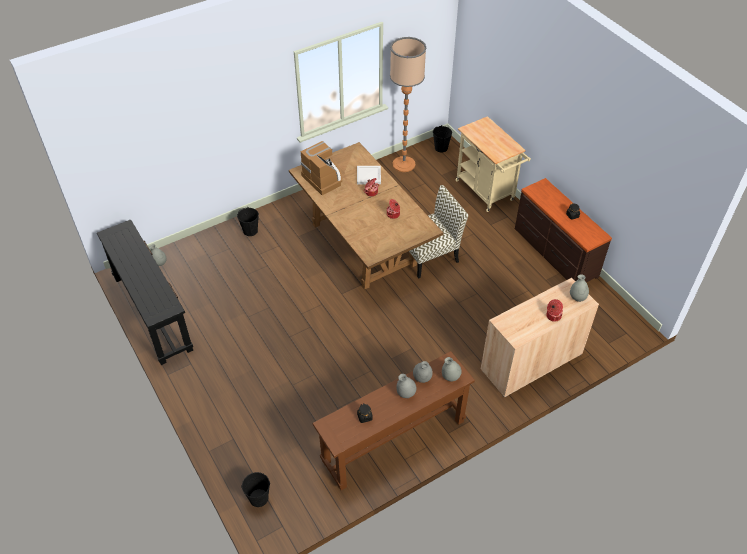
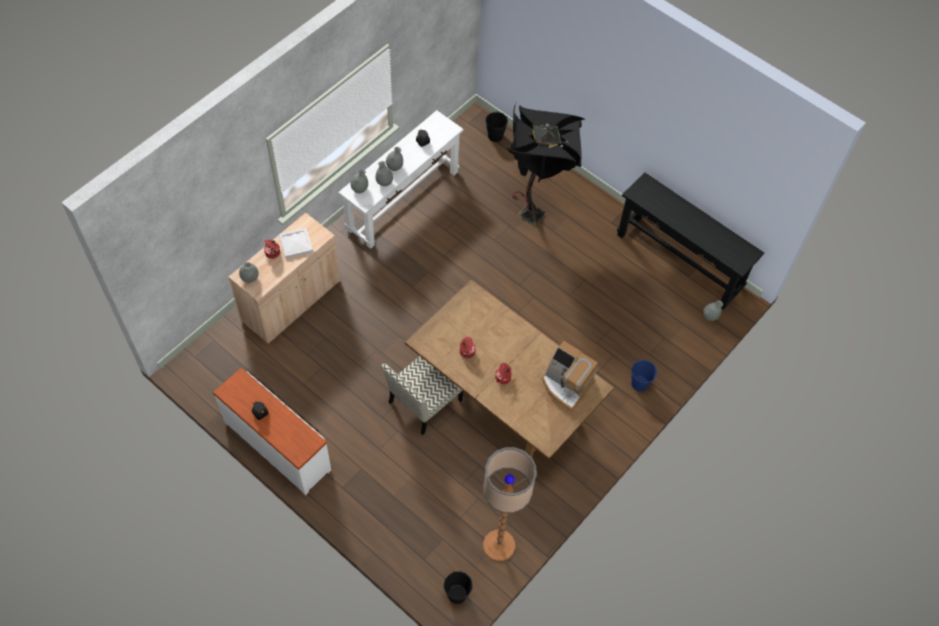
camera: 160 degrees right, 10 degrees up
(250, 231) = (639, 383): black bucket -> blue bucket
(257, 395) = (536, 210): none -> black floor lamp
(369, 176) = (514, 402): white tray -> white tray (295, 244)
(393, 440) = (403, 200): brown console table -> white console table
(487, 192) = (375, 523): beige cart -> none
(554, 253) = (278, 445): brown dresser -> white dresser

